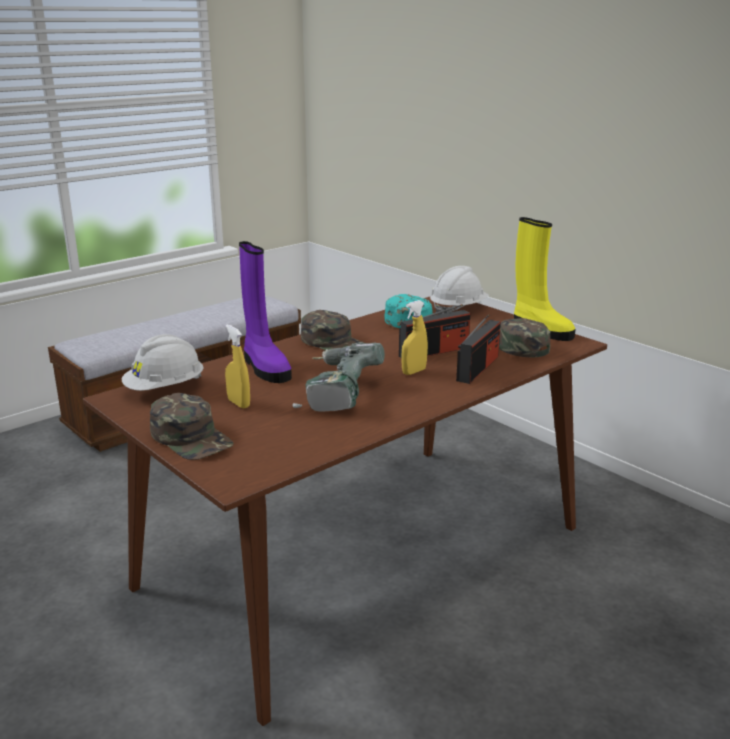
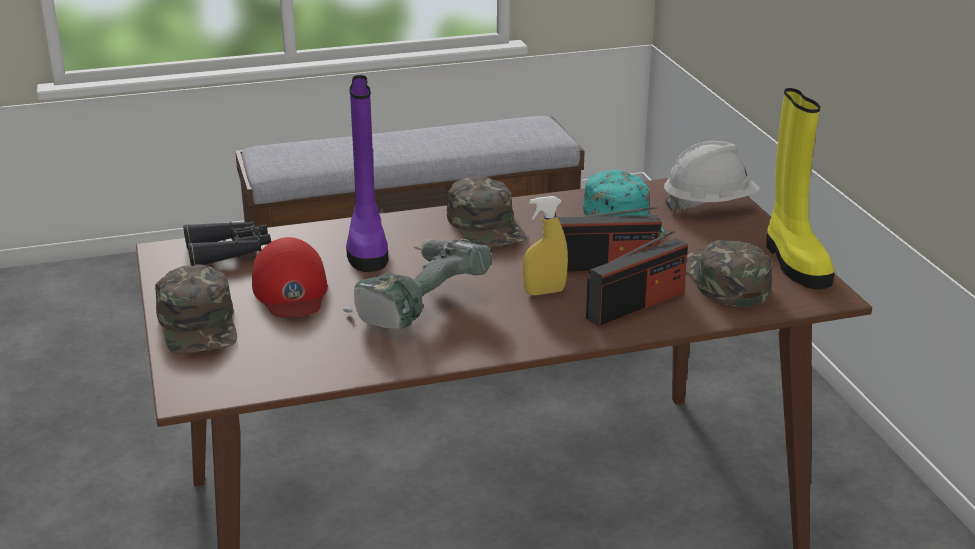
camera: 25 degrees right, 5 degrees up
(165, 389) = (229, 252): white hard hat -> black binoculars
(238, 403) = (290, 290): yellow spray bottle -> red cap

